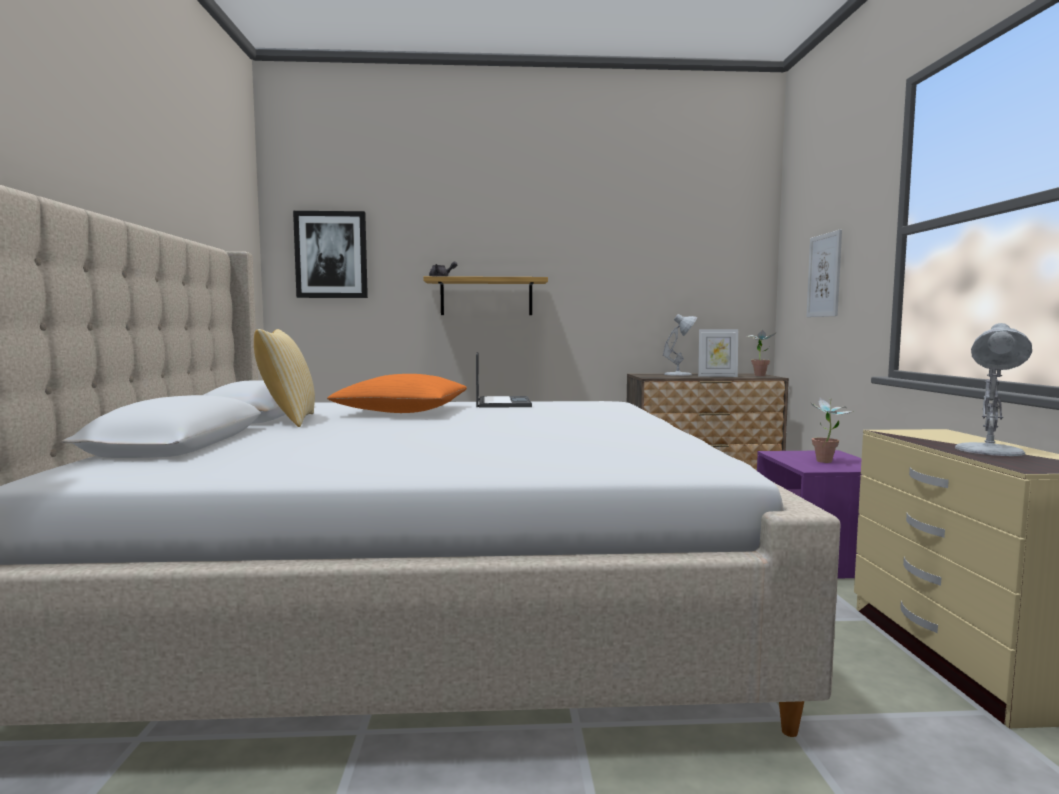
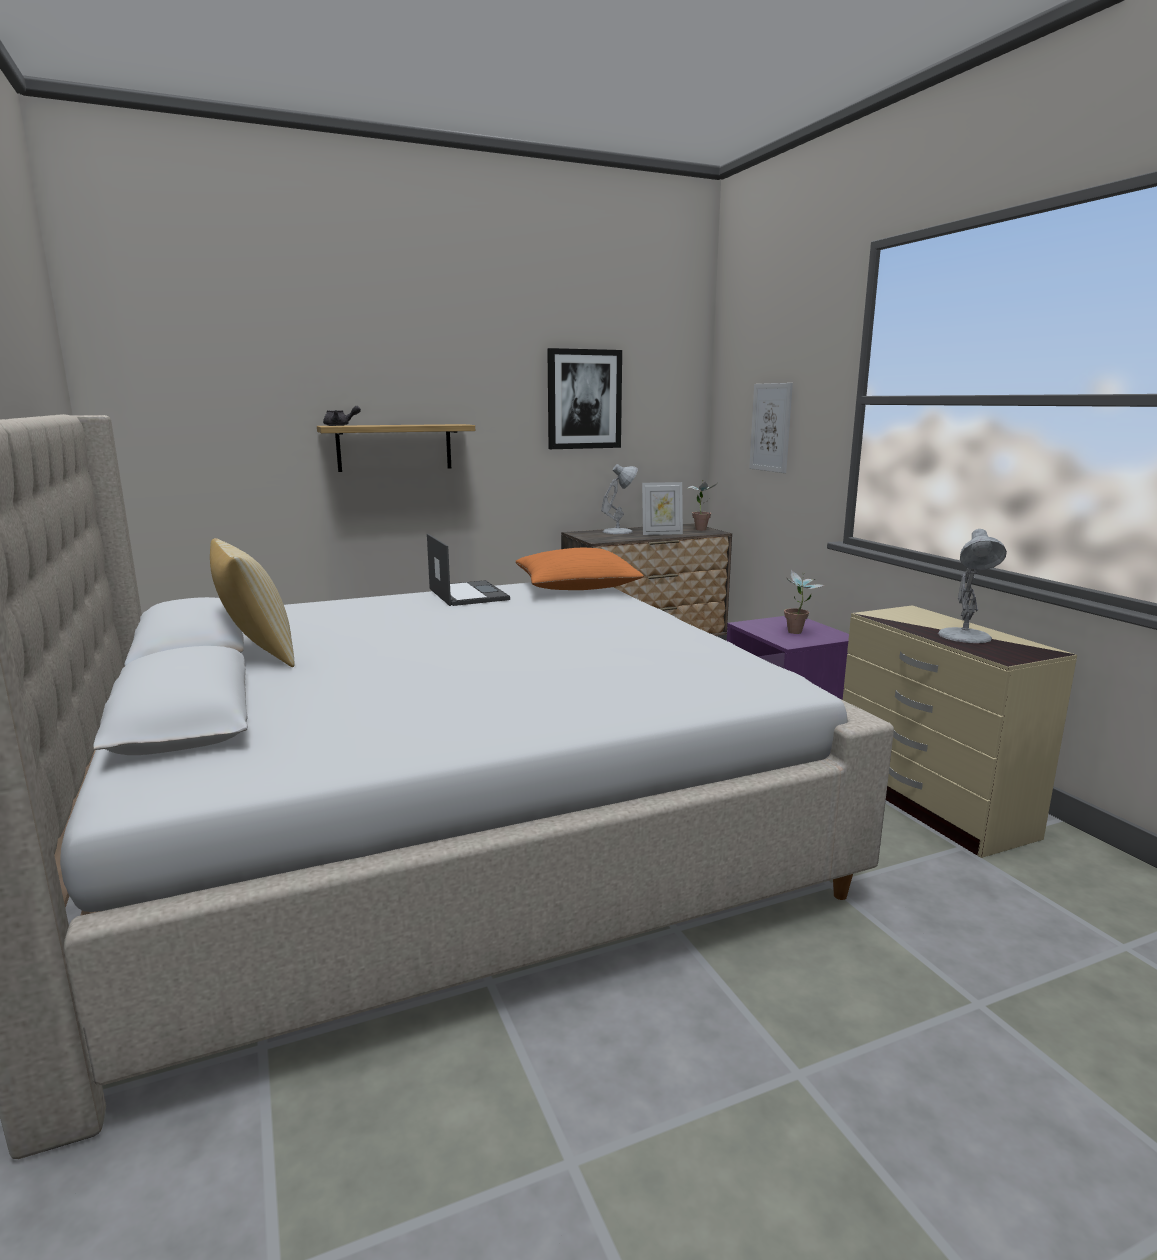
camera: 20 degrees left, 10 degrees up
(331, 255) = (179, 395): picture -> picture (584, 399)
(402, 411) = (372, 622): orange pillow -> orange pillow (576, 587)

